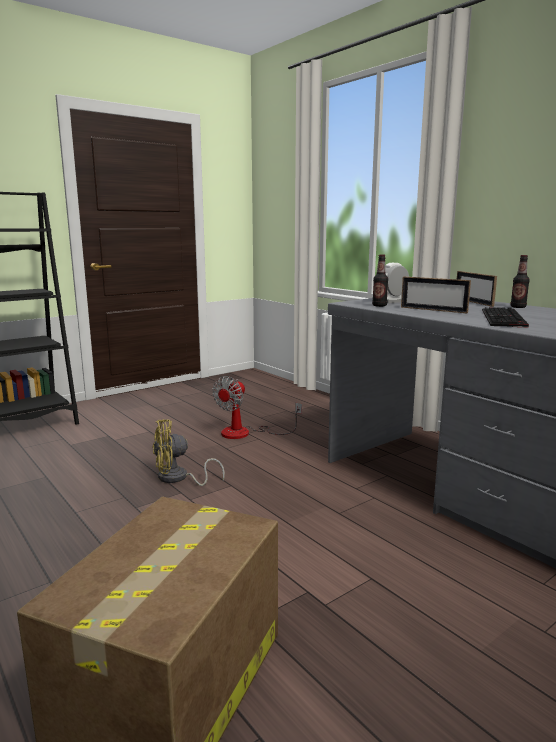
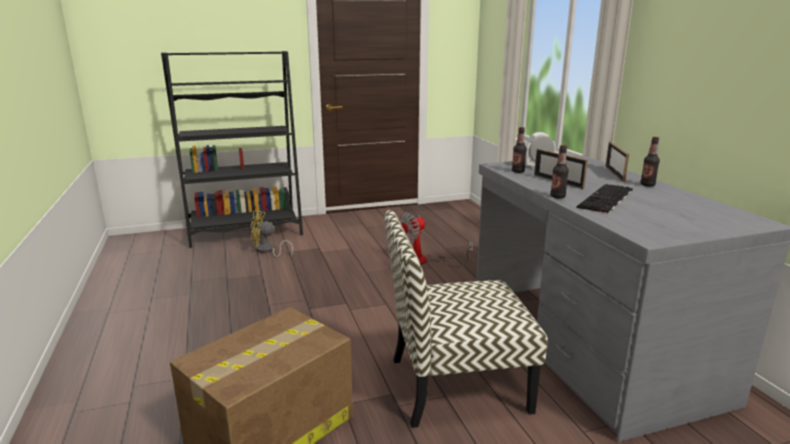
camera: 20 degrees right, 5 degrees up
(178, 478) = (350, 291): yellow fan -> yellow fan (267, 250)
(375, 563) = (456, 385): none -> chair
(456, 320) = (557, 197): none -> bottle

